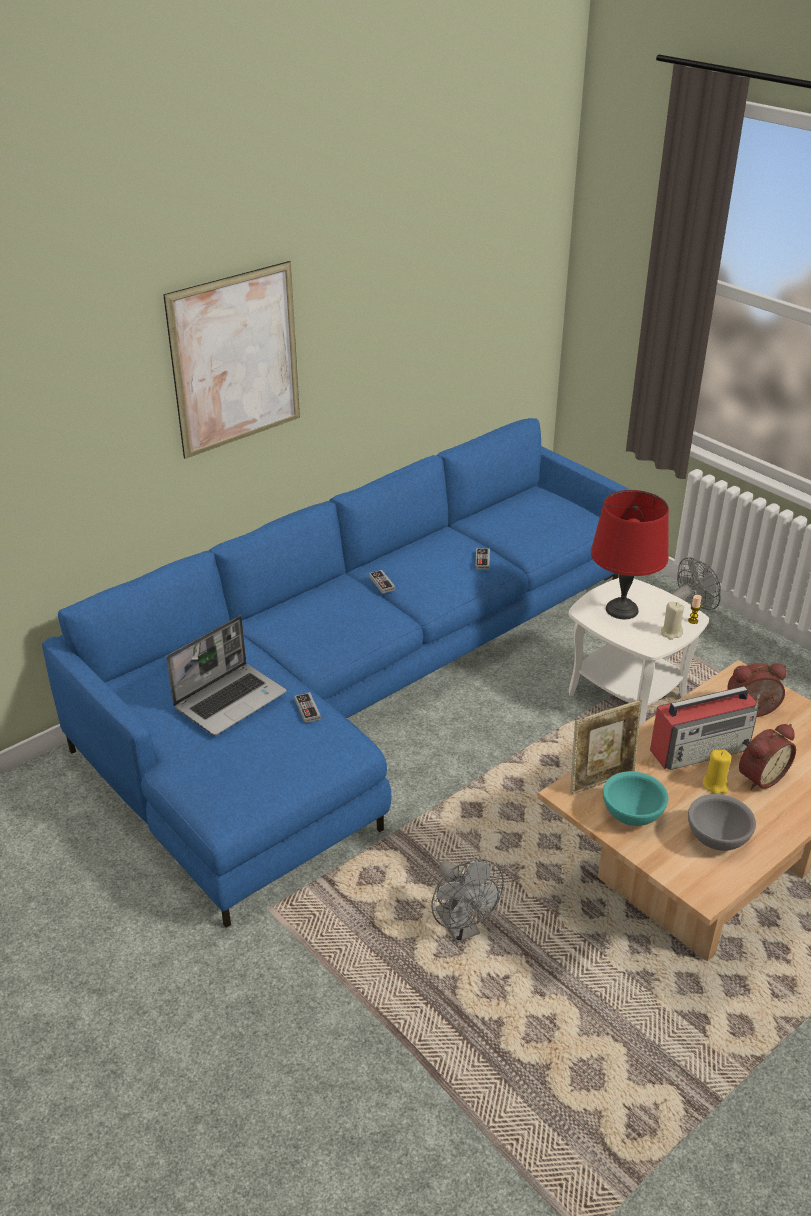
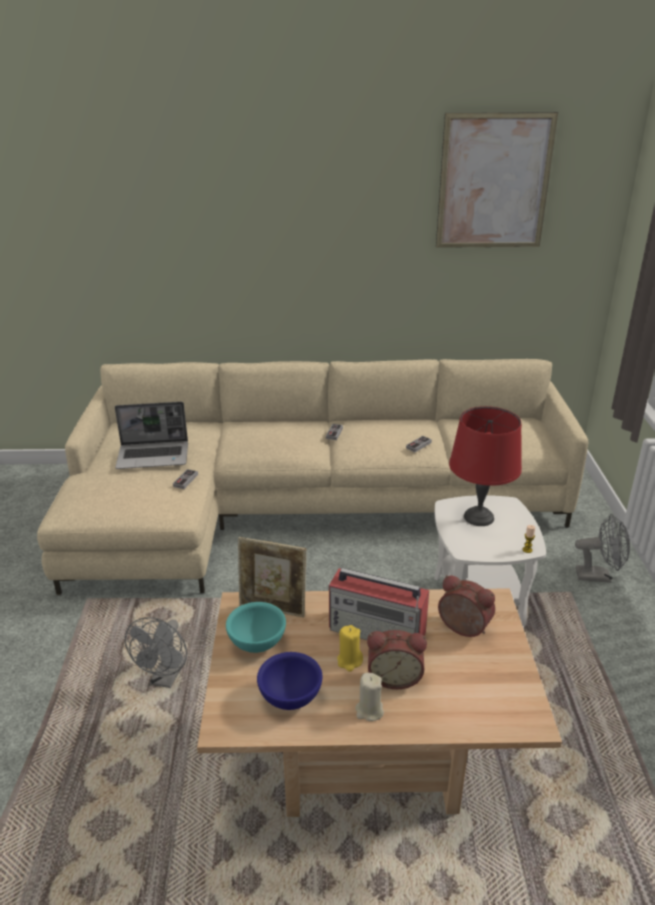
camera: 40 degrees right, 5 degrees down
(236, 360) = (266, 233): picture -> picture (494, 182)
(357, 688) = (300, 507): blue sofa -> beige sofa
(671, 633) = (495, 549): beige candle -> beige candle (369, 711)
(717, 839) = (291, 697): grey bowl -> blue bowl

